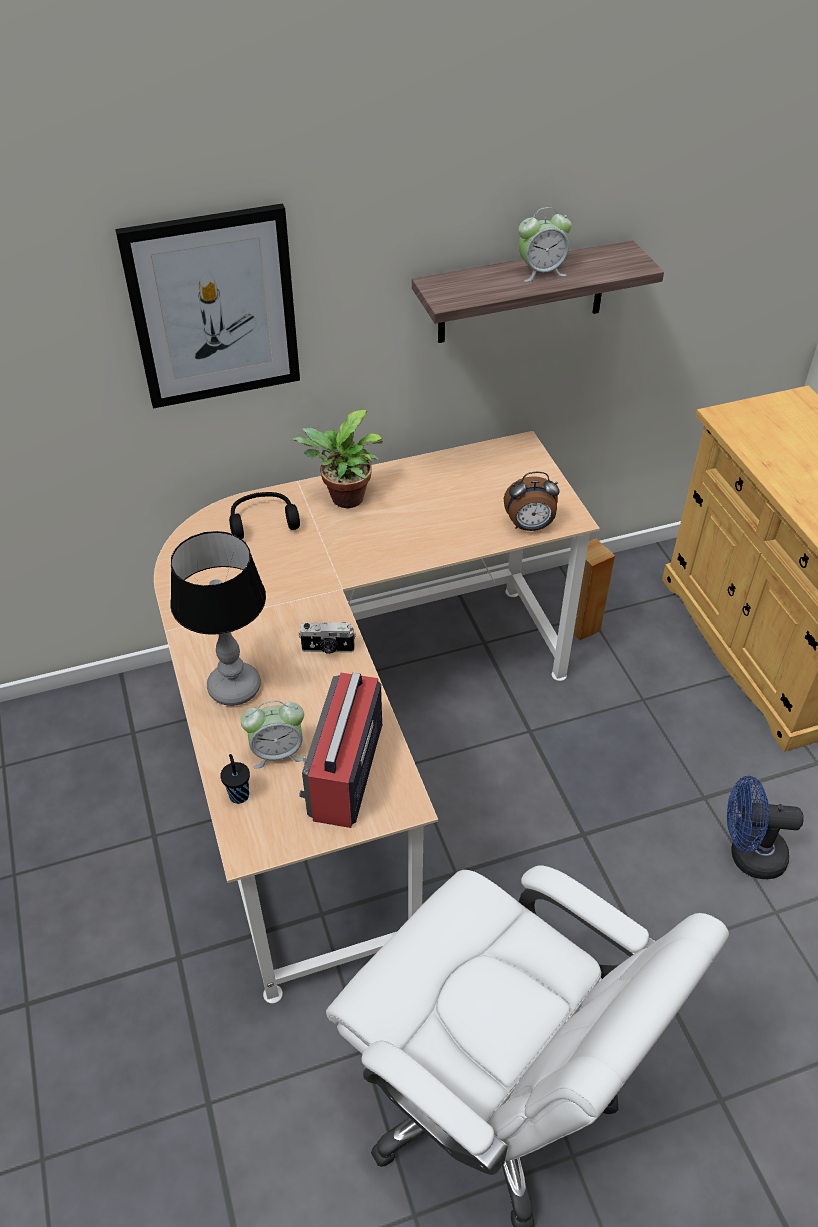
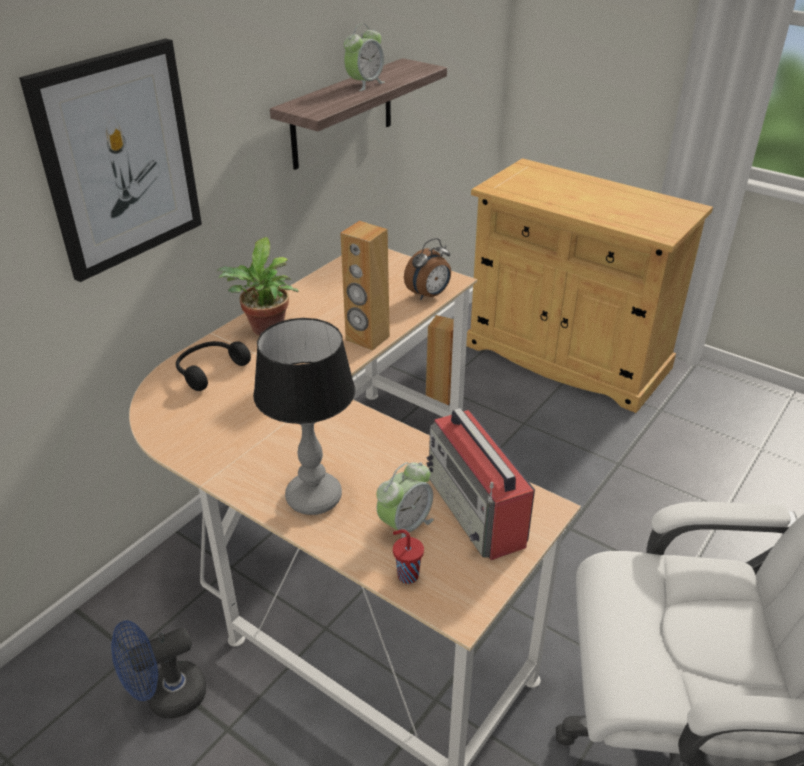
camera: 35 degrees left, 10 degrees down
(239, 794) = (406, 575): black cup -> red cup
(328, 649) = (365, 433): camera -> none
(423, 550) = (367, 338): none -> brown speaker
(748, 855) = (677, 484): blue fan -> blue fan (166, 698)

